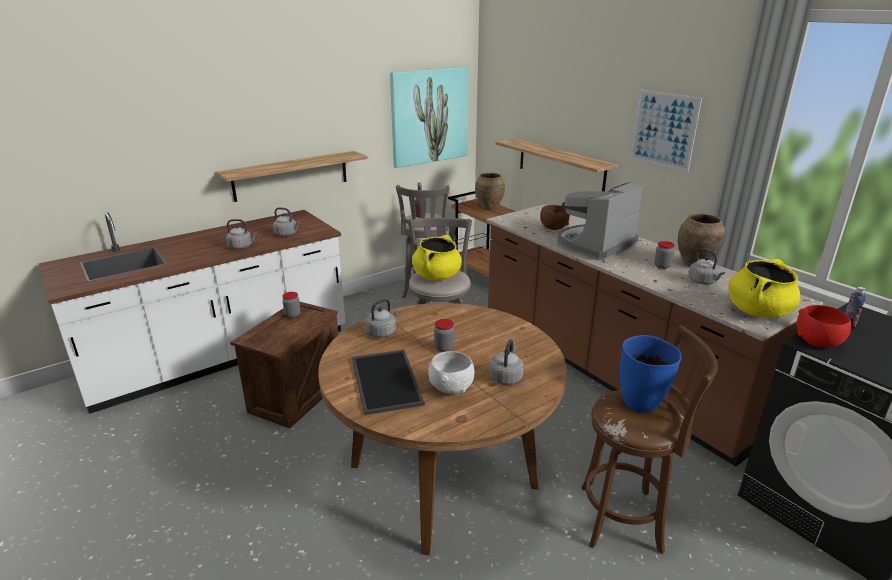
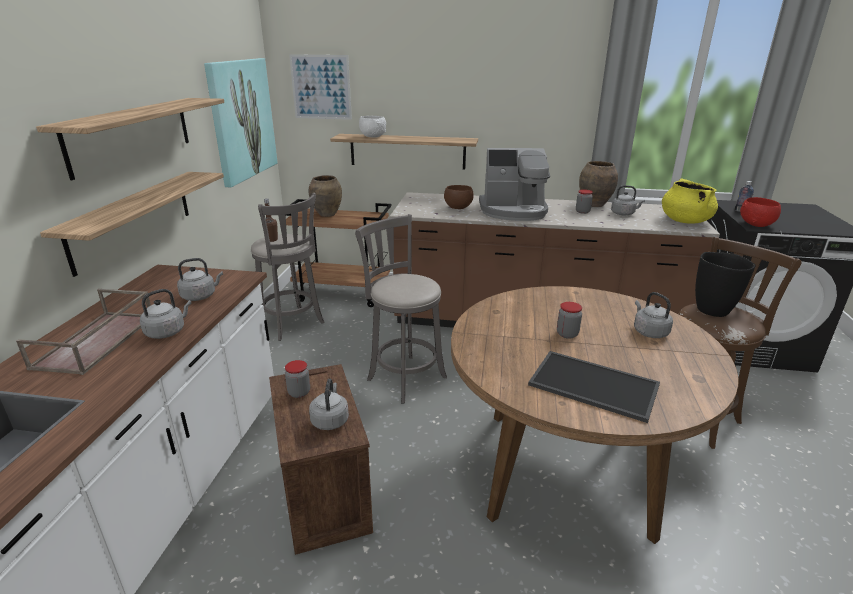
camera: 45 degrees left, 0 degrees up
(212, 240) = (96, 342): none -> brown tray
(302, 120) = (132, 134): none -> shelf
(382, 332) = (495, 347): grey kettle -> grey kettle (330, 420)
(437, 276) = (405, 285): yellow cooking pot -> none
(451, 388) = (641, 360): white bowl -> white bowl (372, 137)
(594, 245) = (513, 211): coffee machine -> coffee machine turned 90 degrees counterclockwise
(641, 403) = (713, 310): blue vase -> black vase
(663, 130) = (525, 97): picture -> picture (321, 87)

